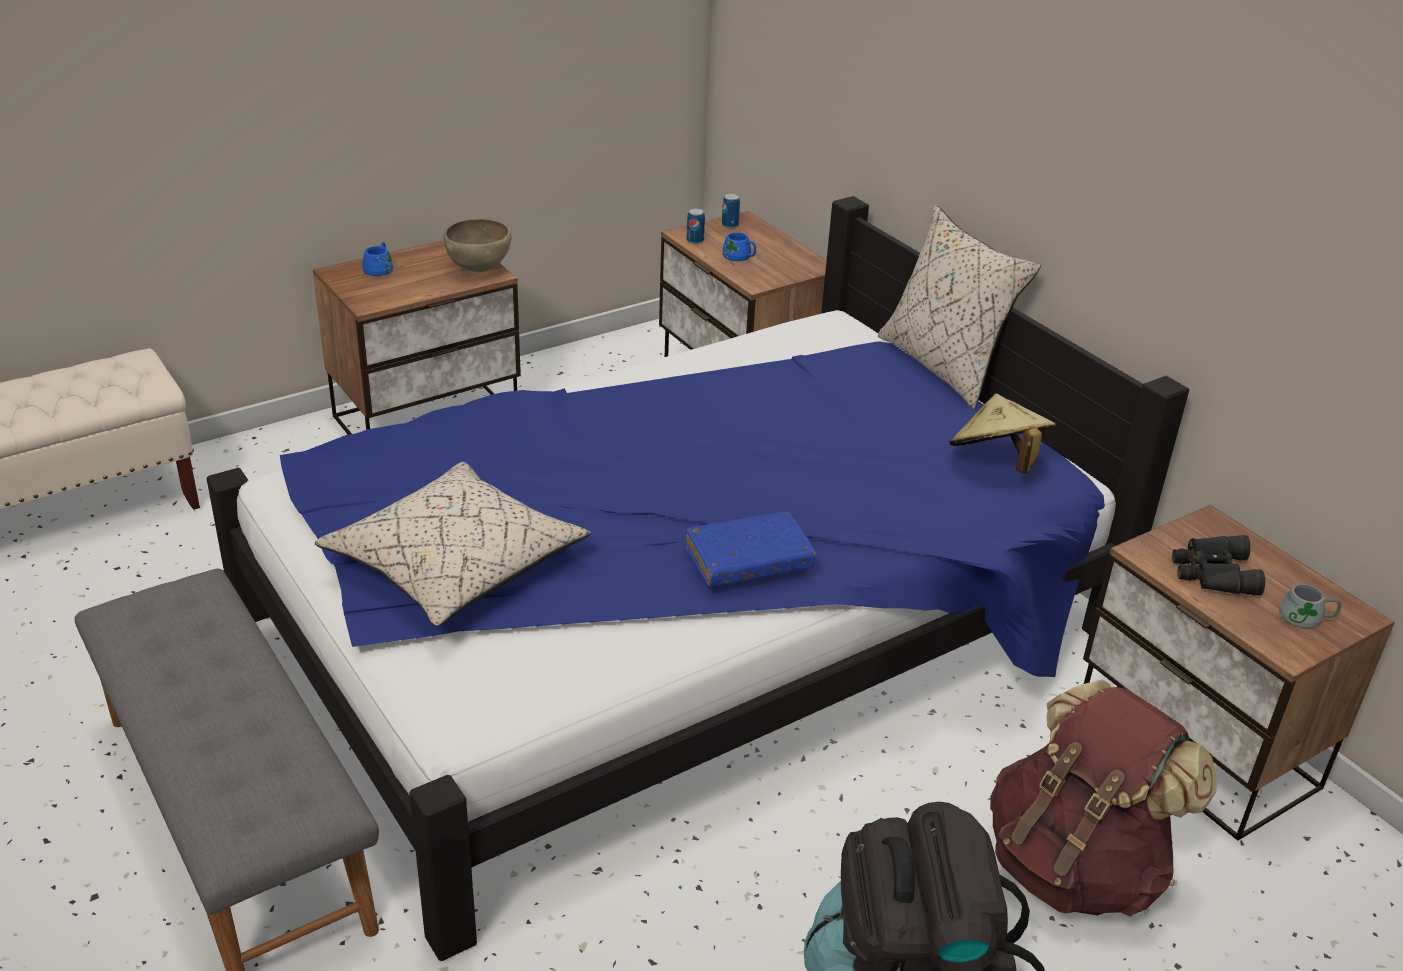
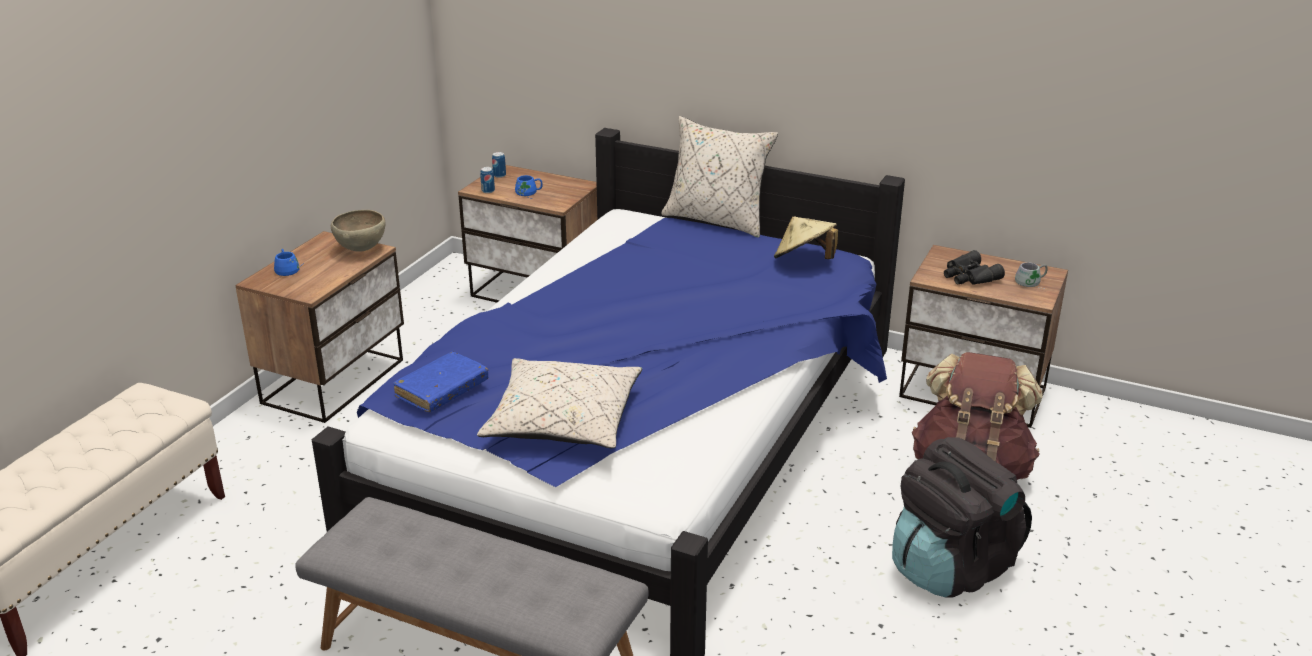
camera: 30 degrees left, 5 degrees down
(749, 560) = (733, 355): blue book -> blue book (442, 390)

